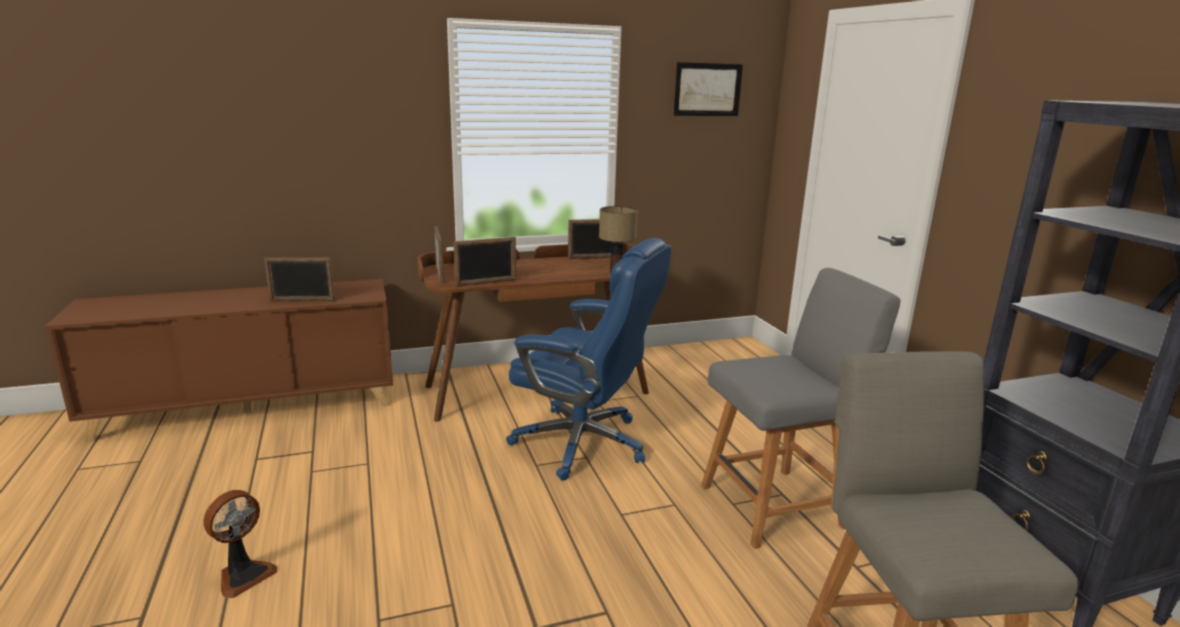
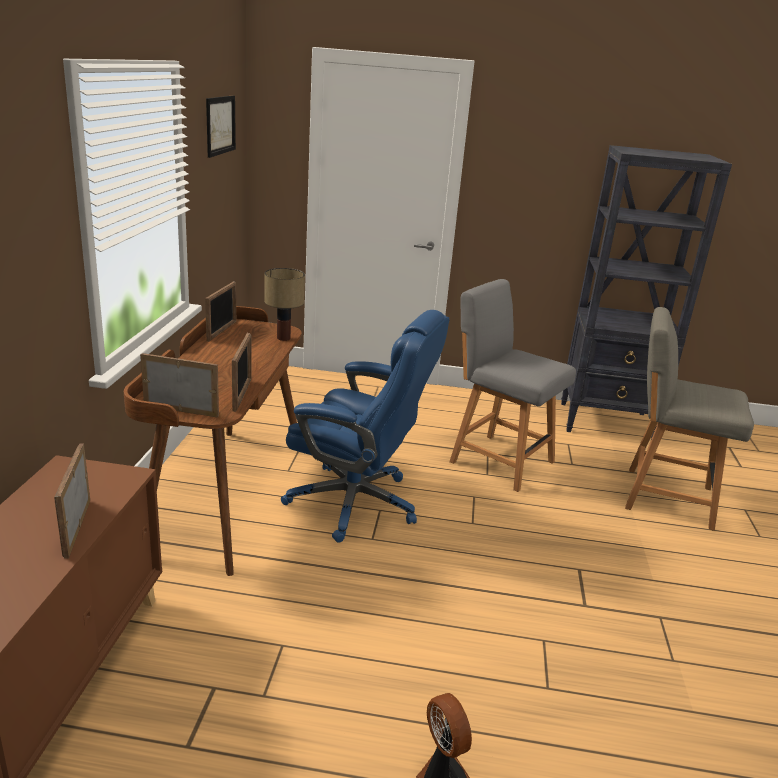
camera: 65 degrees left, 5 degrees up
(302, 301) = (77, 527): picture frame -> picture frame turned 150 degrees clockwise
(584, 443) = (356, 503): blue office chair -> blue office chair turned 60 degrees clockwise
(776, 505) = (498, 460): grey chair -> grey chair turned 60 degrees counterclockwise

